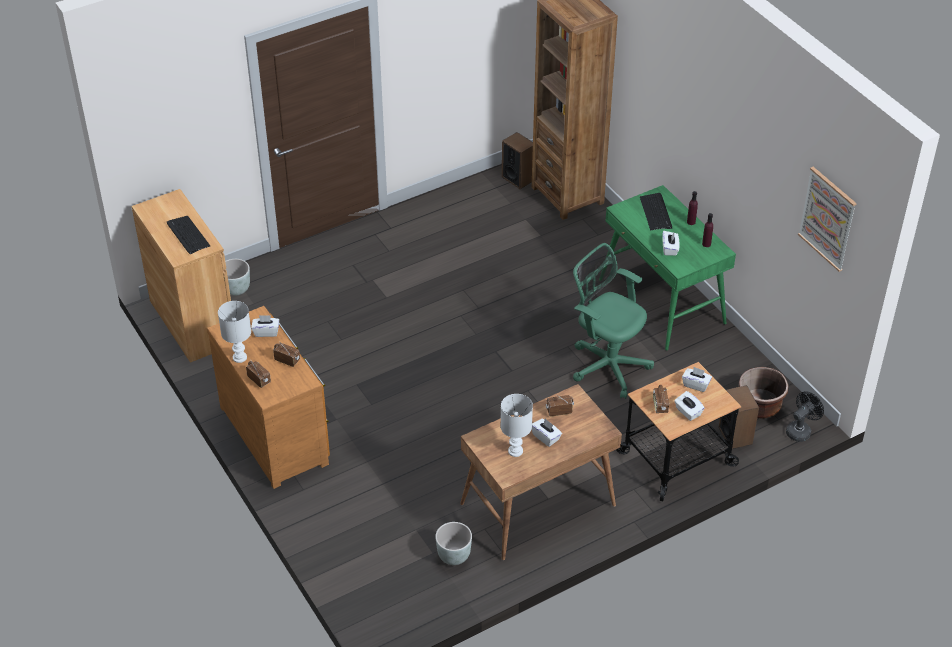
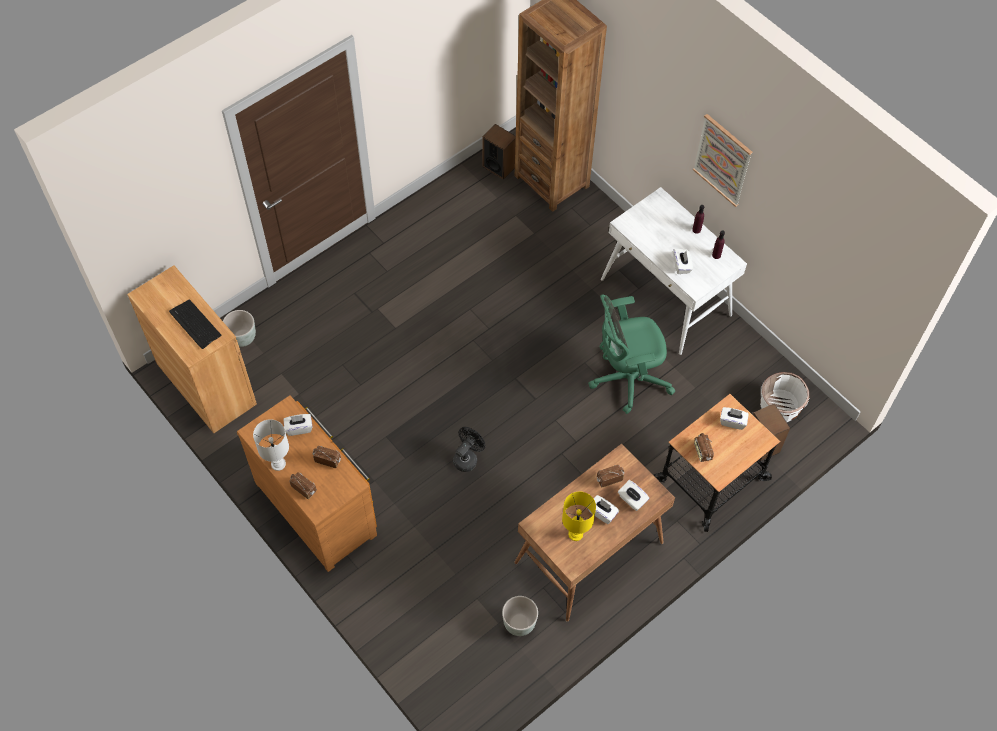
camera: 10 degrees left, 15 degrees up
(515, 450) = (575, 533): white table lamp -> yellow table lamp
(607, 364) = (626, 379): green office chair -> green office chair turned 45 degrees counterclockwise
(656, 212) = (660, 222): keyboard -> none
(662, 302) = (666, 297): green desk -> white desk
(688, 412) = (730, 455): white tissue box -> white tissue box (632, 500)
(759, 406) = (779, 407): brown planter -> white planter
(800, 430) = (822, 430): black fan -> black fan (467, 458)
(827, 218) = (860, 255): picture -> picture (722, 160)

